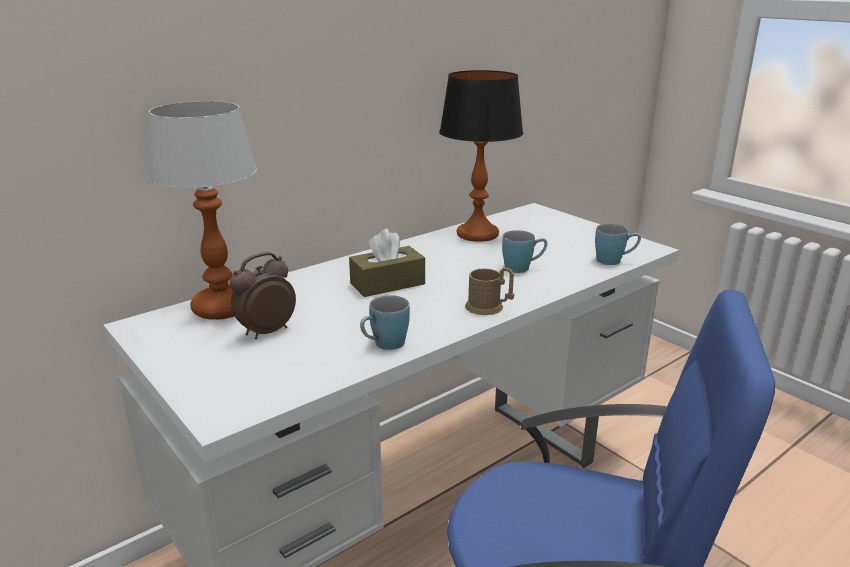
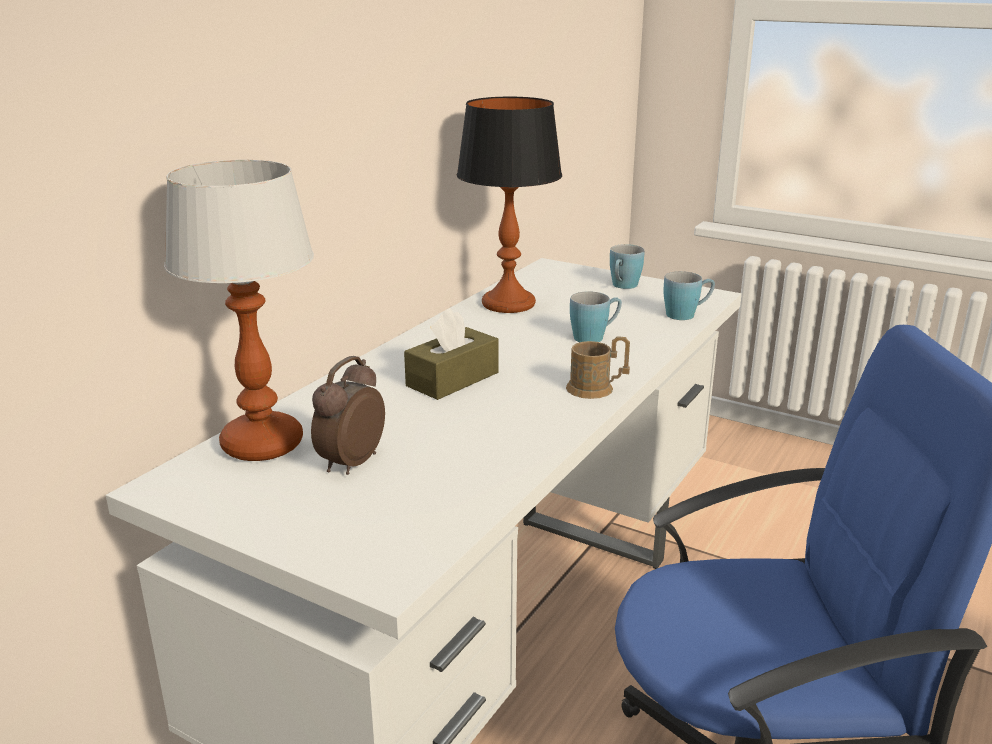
camera: 20 degrees left, 0 degrees up
(384, 345) = (513, 453): blue mug -> blue mug (623, 286)

